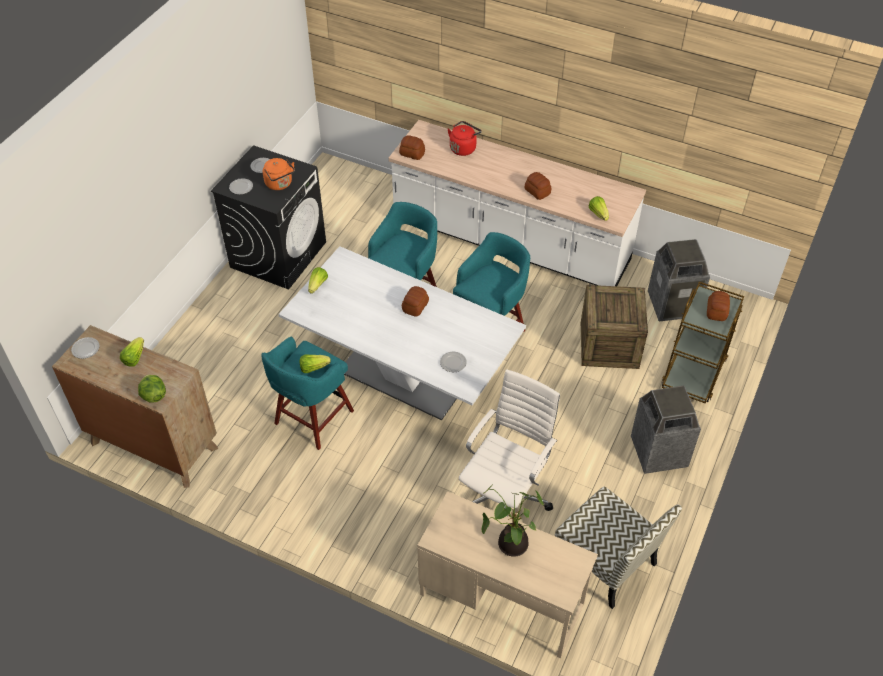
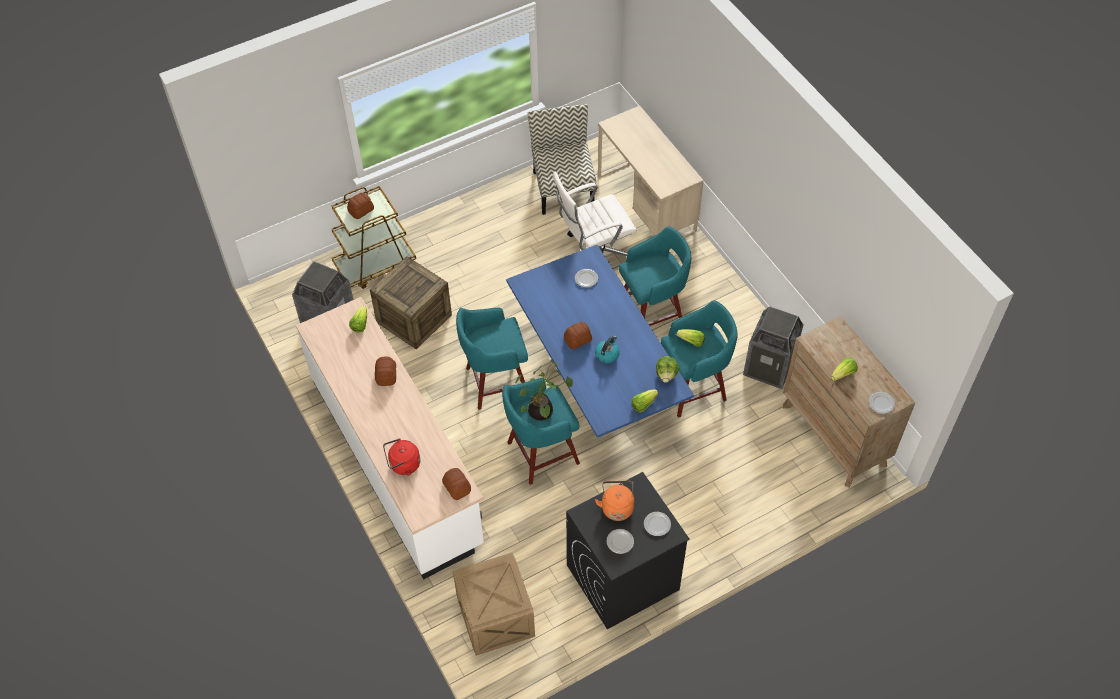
camera: 145 degrees left, 5 degrees up
(154, 395) = (840, 333): lettuce -> lettuce (666, 374)
(352, 193) = (496, 617): none -> crate
(379, 308) = (607, 354): none -> kettle
(400, 468) = (652, 314): none -> turquoise stool
(404, 376) = (595, 383): white dining table -> blue dining table
(510, 543) = (645, 152): potted plant -> potted plant (541, 413)
(658, 452) = (462, 228): trash can -> trash can (769, 367)

